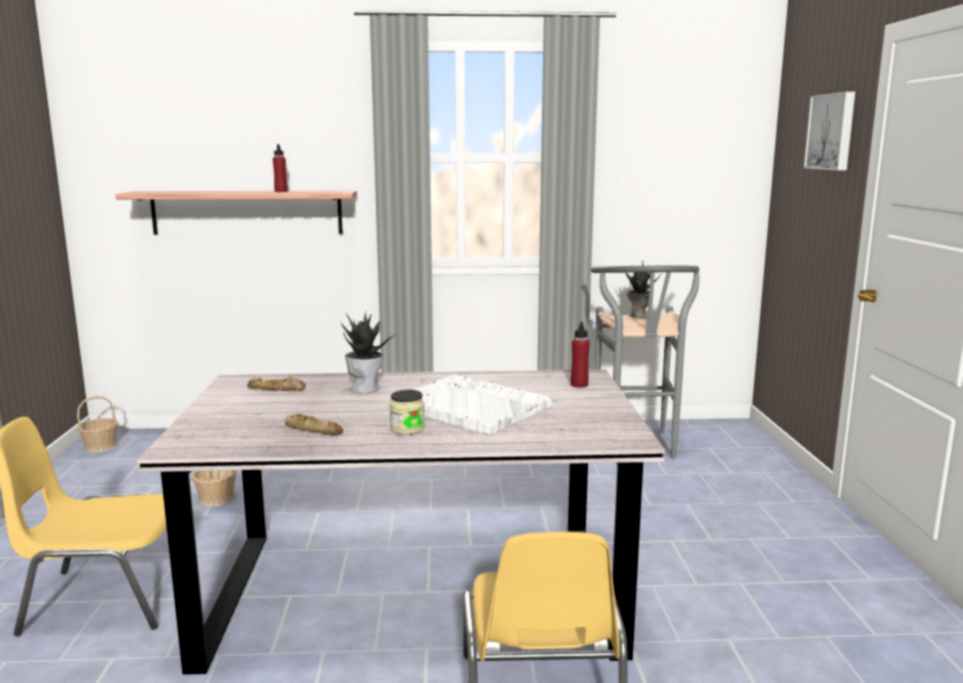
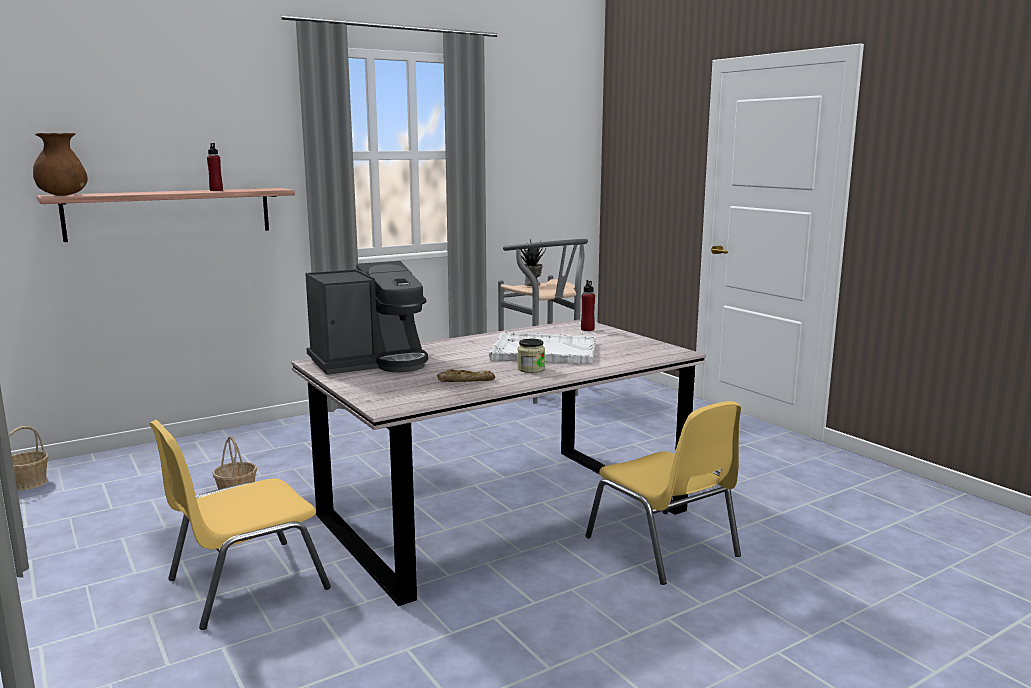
camera: 30 degrees left, 0 degrees up
(143, 192) = (63, 195): none -> brown vase
(277, 389) = (371, 362): bread -> coffee machine
(366, 388) = (442, 352): potted plant -> none
(832, 132) = (666, 134): picture -> none

